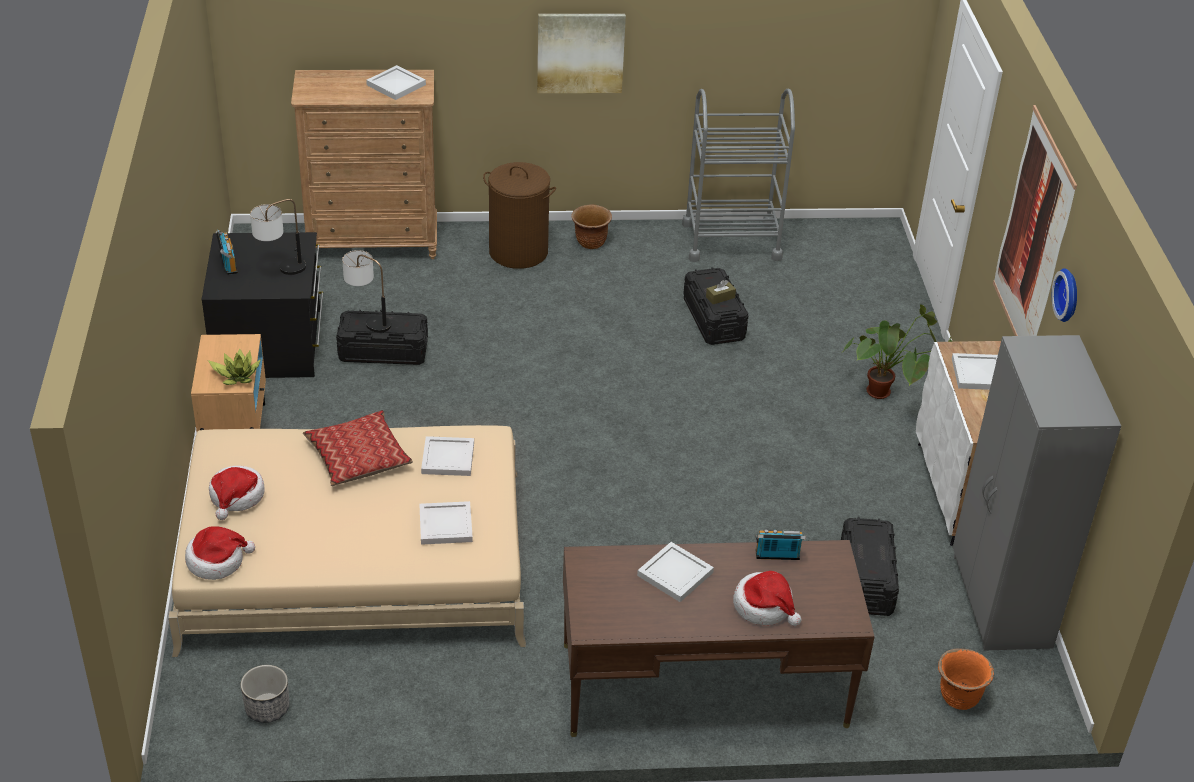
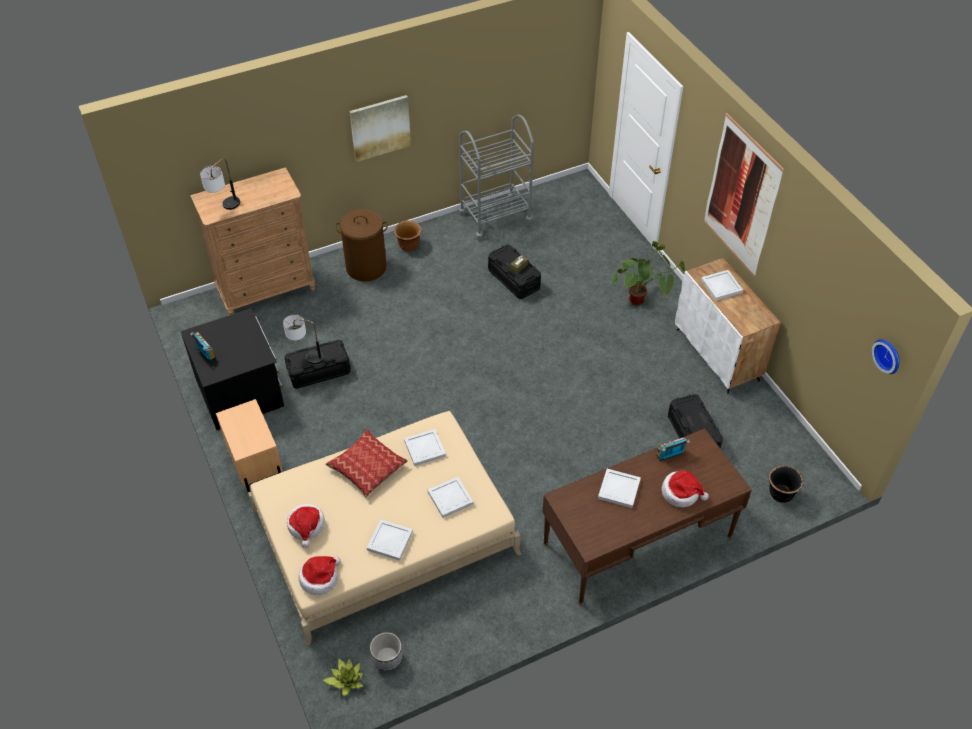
camera: 20 degrees left, 10 degrees up
(237, 375) = (258, 436): potted plant -> potted plant (346, 680)
(280, 271) = (244, 347): table lamp -> table lamp (225, 208)
(396, 84) = (267, 187): white tray -> white tray (389, 540)
(958, 698) = (780, 494): orange planter -> black planter
(1000, 602) = (772, 422): grey wardrobe -> none
(1069, 295) = (788, 235): wall clock -> wall clock (888, 355)

